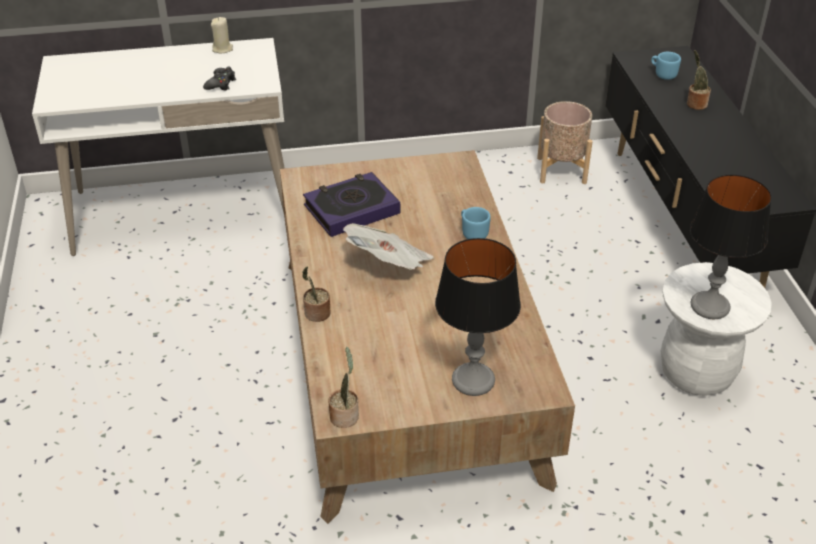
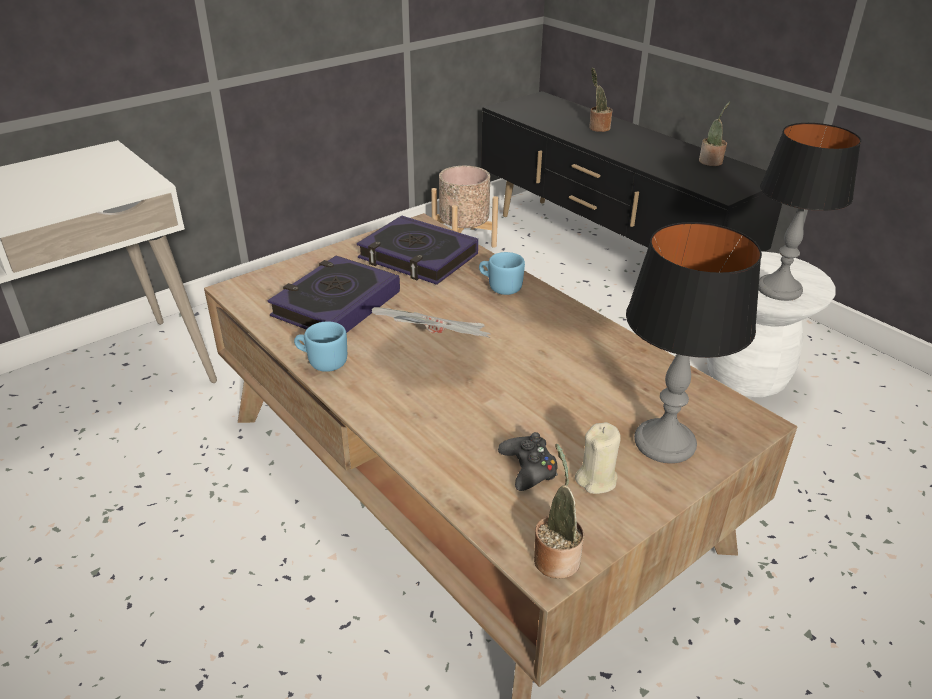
camera: 30 degrees left, 5 degrees down
(221, 84) = (80, 195): black game controller -> black game controller (528, 468)
(222, 49) = (54, 162): beige candle -> beige candle (596, 480)
(316, 314) = (396, 437): potted plant -> potted plant (711, 162)
(436, 189) = (418, 257): none -> book
(663, 74) = (545, 113): blue mug -> blue mug (322, 362)

